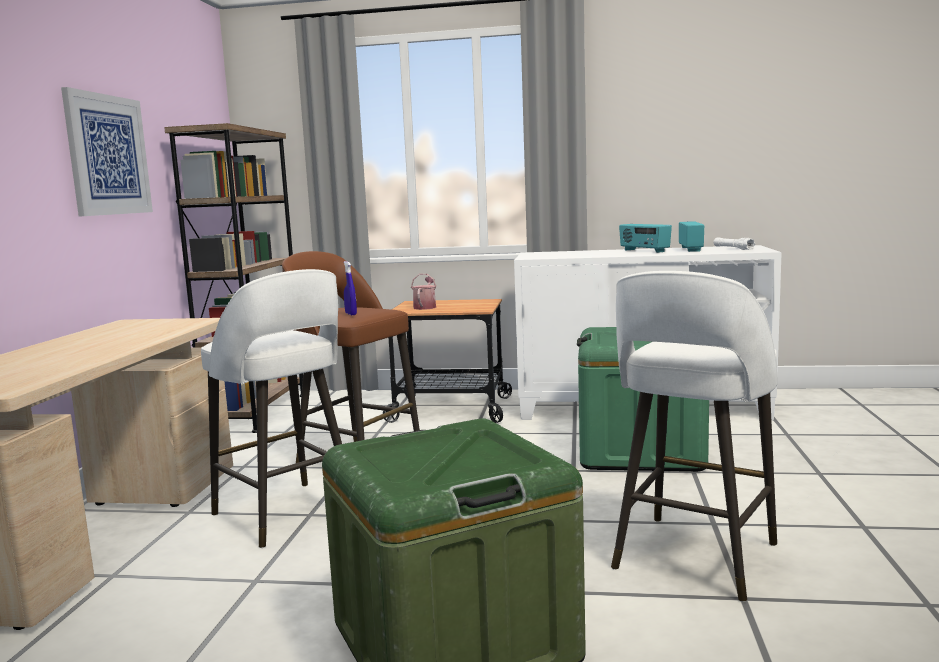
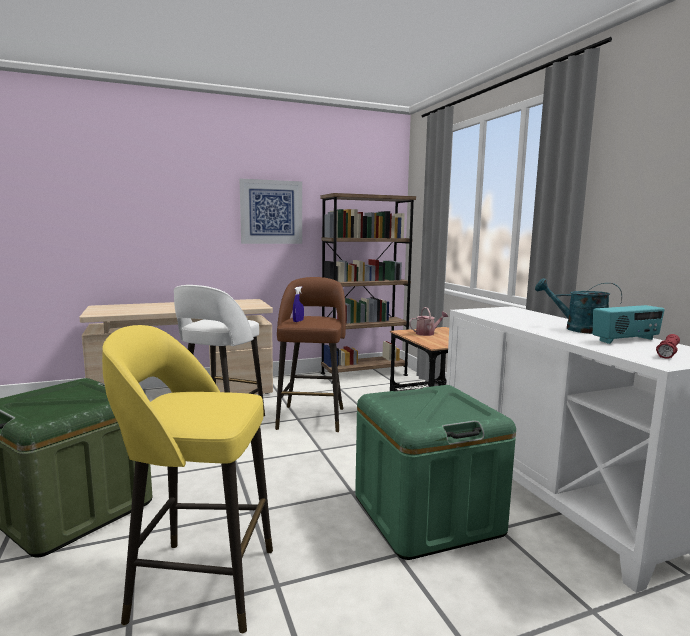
camera: 60 degrees right, 0 degrees up
(644, 251) = (577, 329): radio -> turquoise watering can
(693, 558) = (199, 583): white stool -> yellow stool
(733, 248) = (668, 352): white flashlight -> red flashlight

